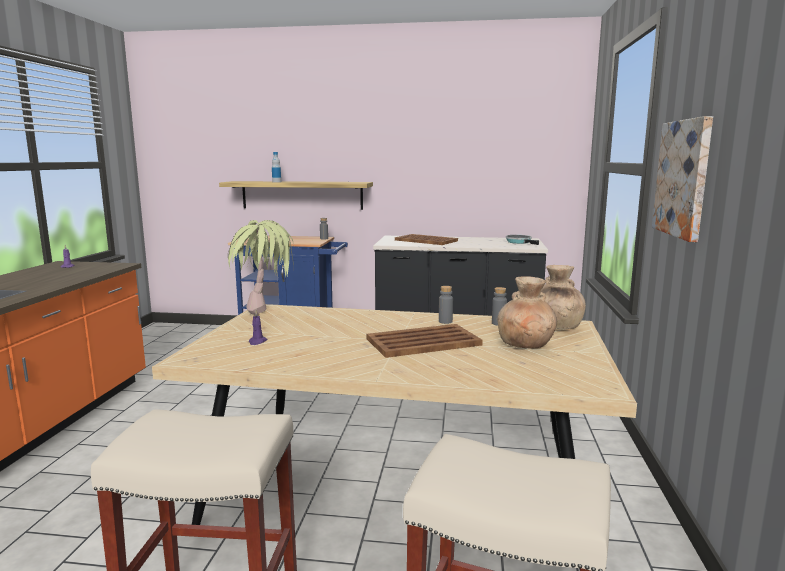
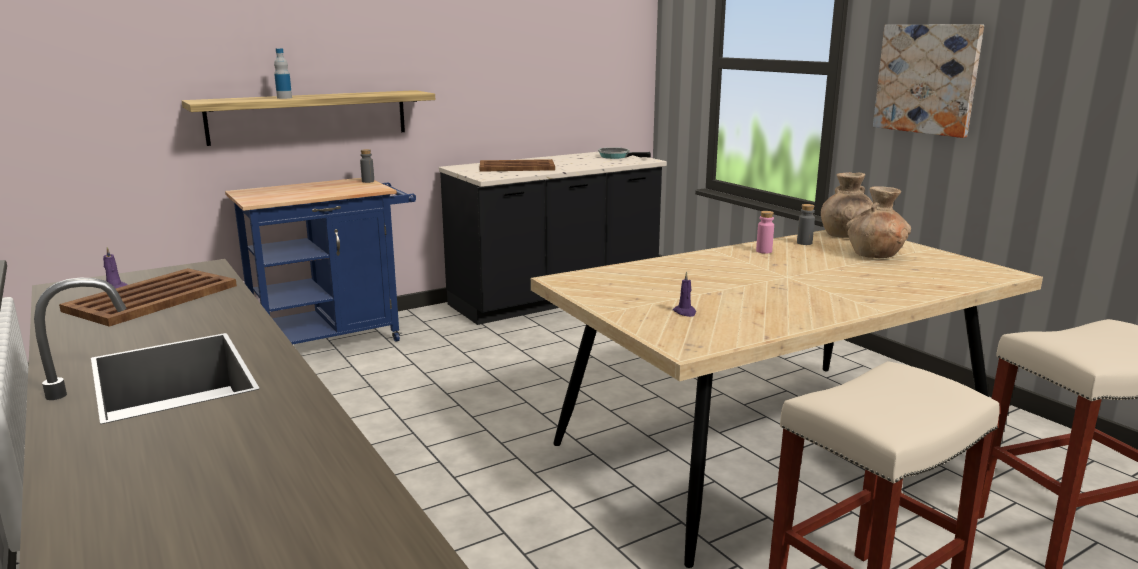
camera: 40 degrees left, 5 degrees up
(264, 318) = (602, 289): potted plant -> none
(424, 342) = (809, 272): brown tray -> brown tray (154, 298)
(445, 321) = (764, 251): grey bottle -> pink bottle

